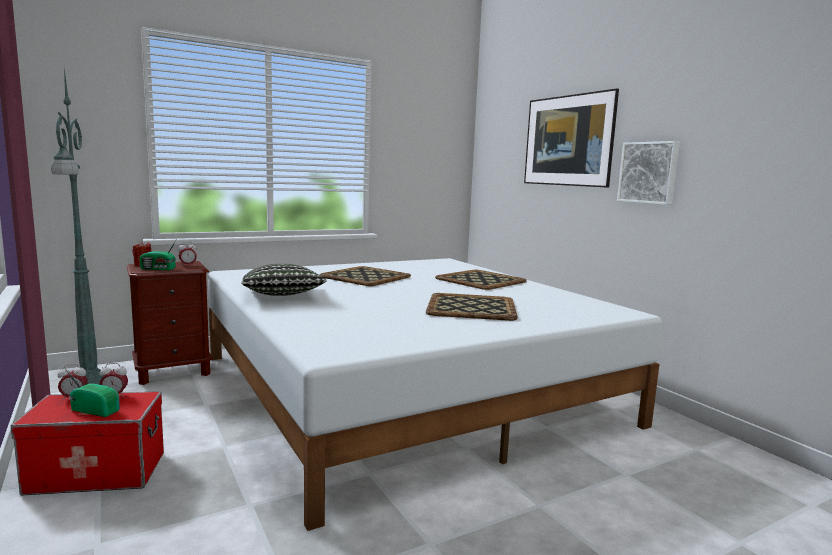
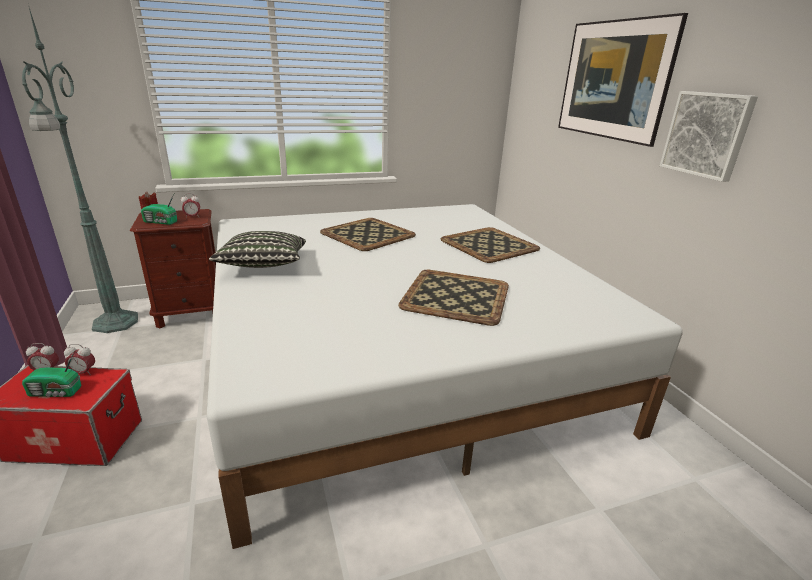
camera: 10 degrees right, 15 degrees up
(95, 410) = (56, 392): radio -> radio turned 150 degrees clockwise

